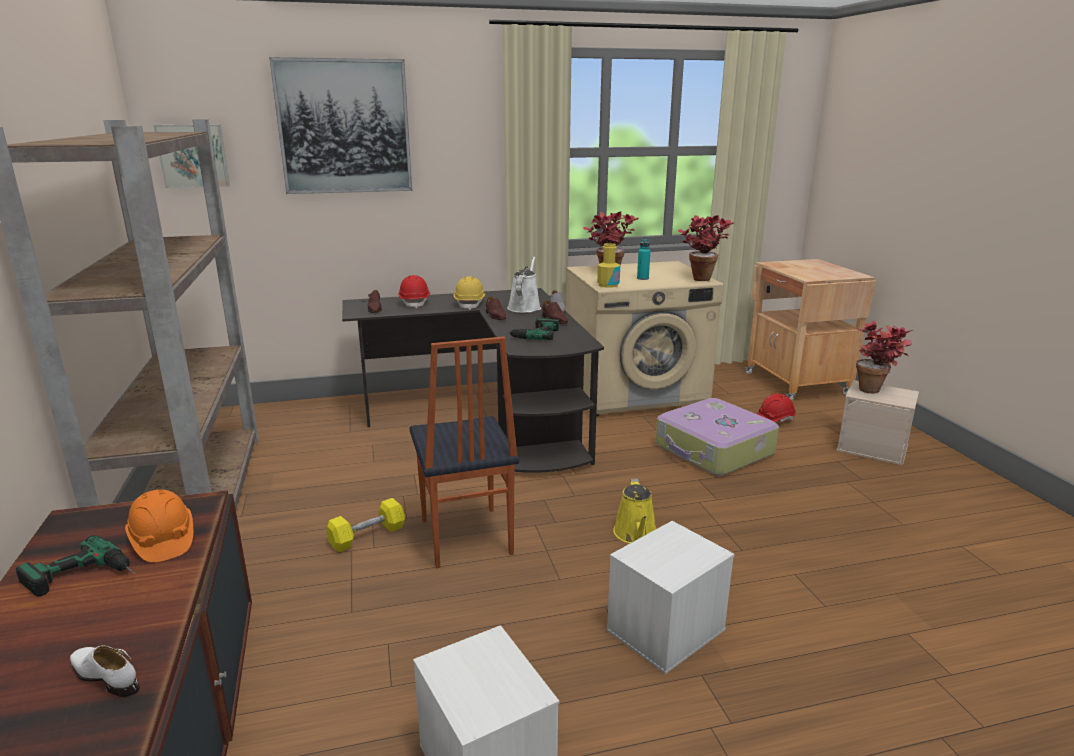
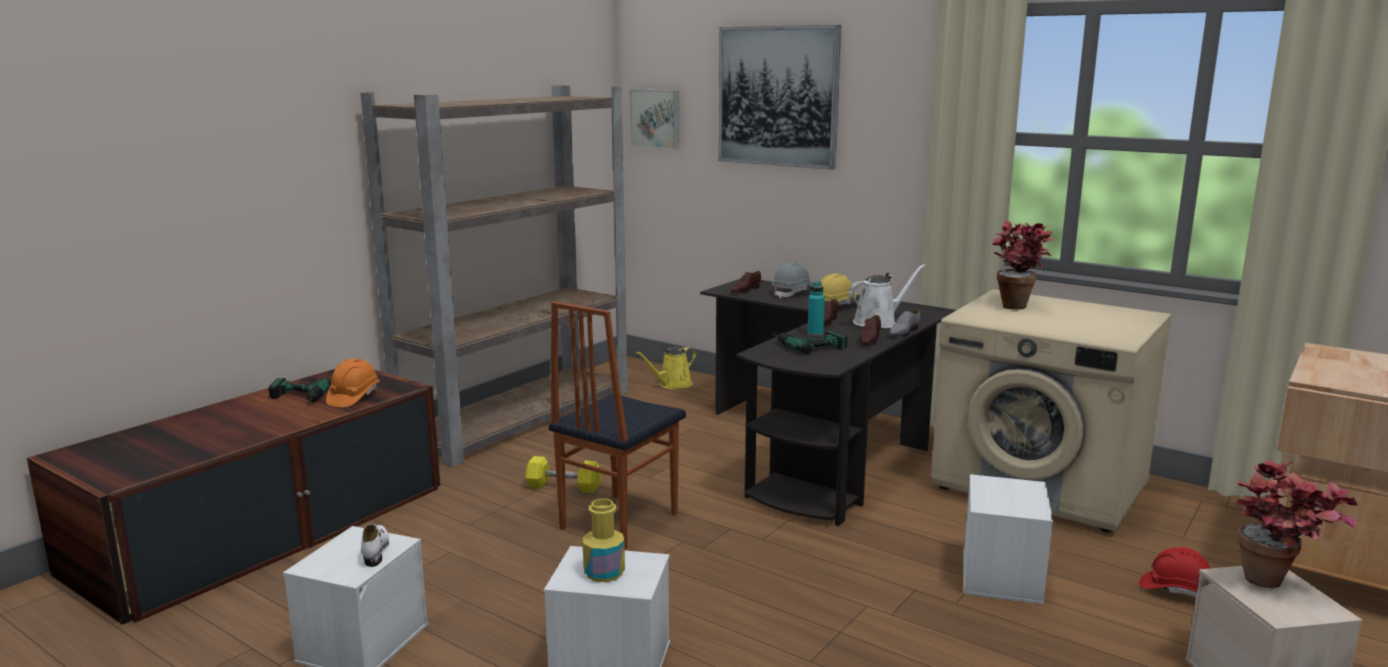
camera: 50 degrees right, 5 degrees down
(106, 676) = (219, 440): white shoe -> white shoe (376, 549)
(415, 302) = (793, 293): red hard hat -> grey hard hat
(608, 285) = (972, 316): yellow bottle -> yellow bottle (604, 573)
(636, 534) = (744, 593): yellow watering can -> yellow watering can (672, 384)
(642, 278) = (1040, 320): turquoise bottle -> turquoise bottle (815, 333)
(700, 278) = (1124, 337): potted plant -> none
(714, 450) = (1002, 577): suitcase -> white storage box

